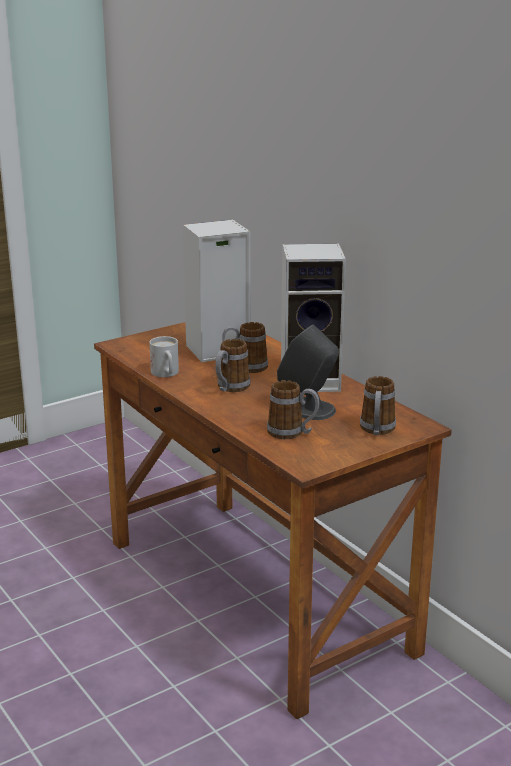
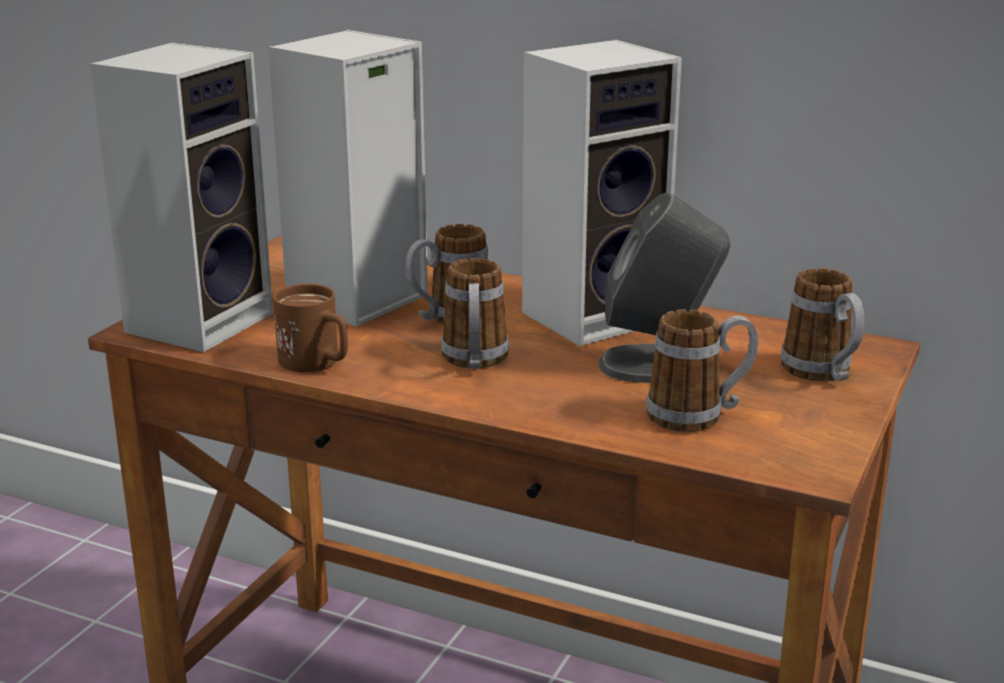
camera: 30 degrees left, 0 degrees up
(143, 345) = (201, 320): none -> speaker
(166, 374) = (317, 364): white mug -> brown mug

